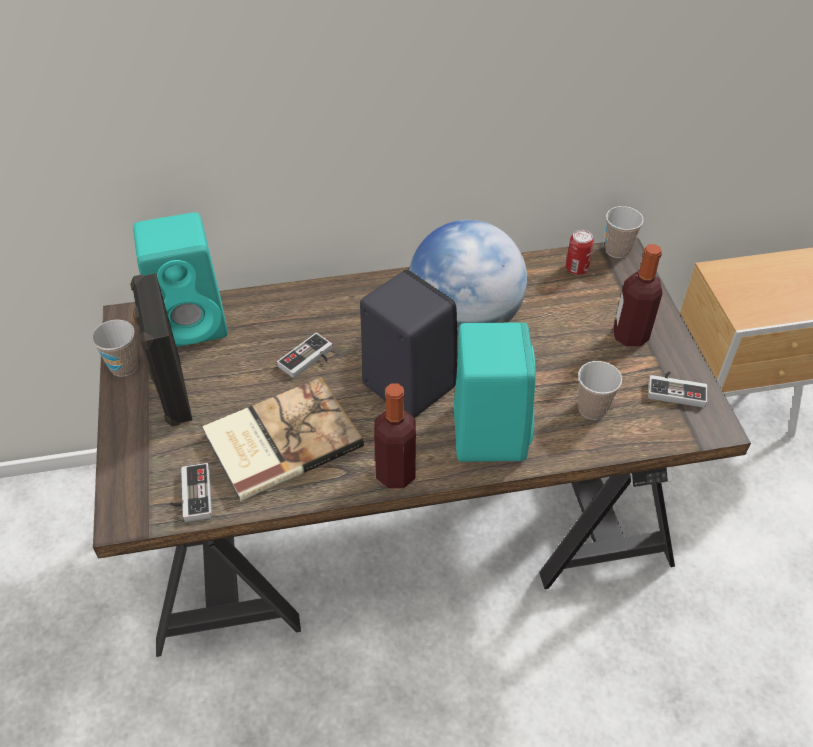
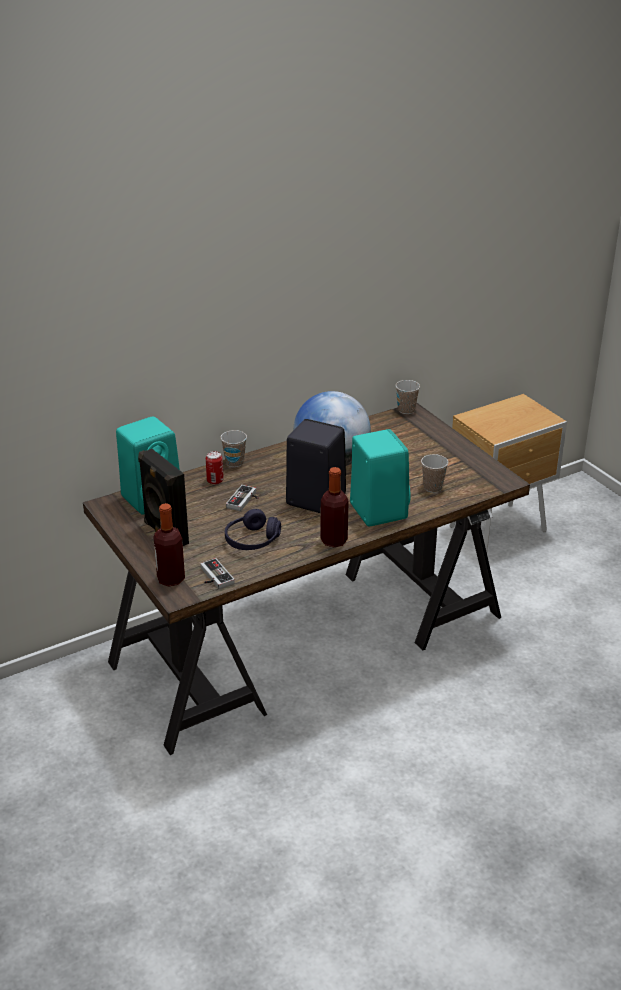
camera: 20 degrees left, 15 degrees down
(124, 366) = (122, 528): cup -> cup (234, 462)
(280, 439) = (252, 540): book -> purple headphones
(576, 268) = (386, 424): can -> can (215, 481)
(630, 336) = (436, 450): bottle -> bottle (171, 579)
(676, 389) = (476, 469): game controller -> none

